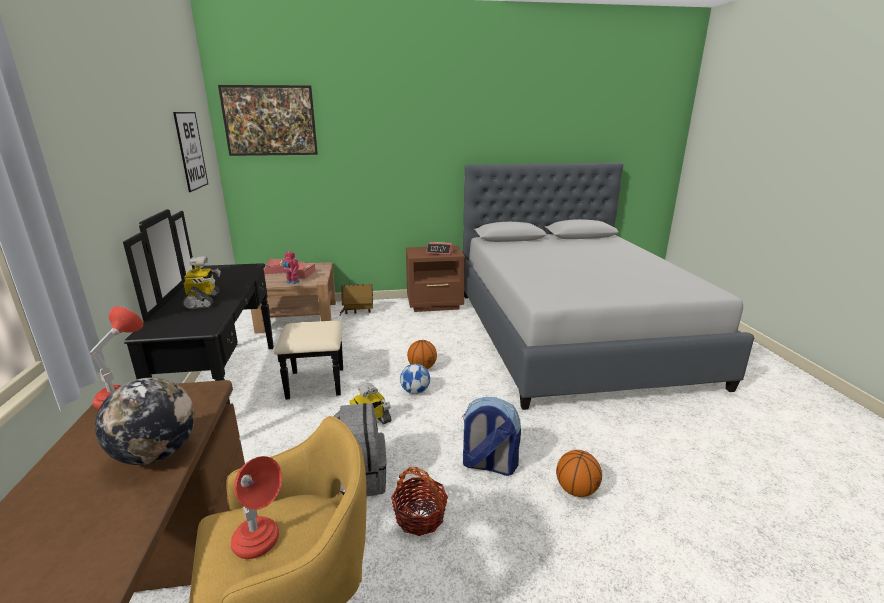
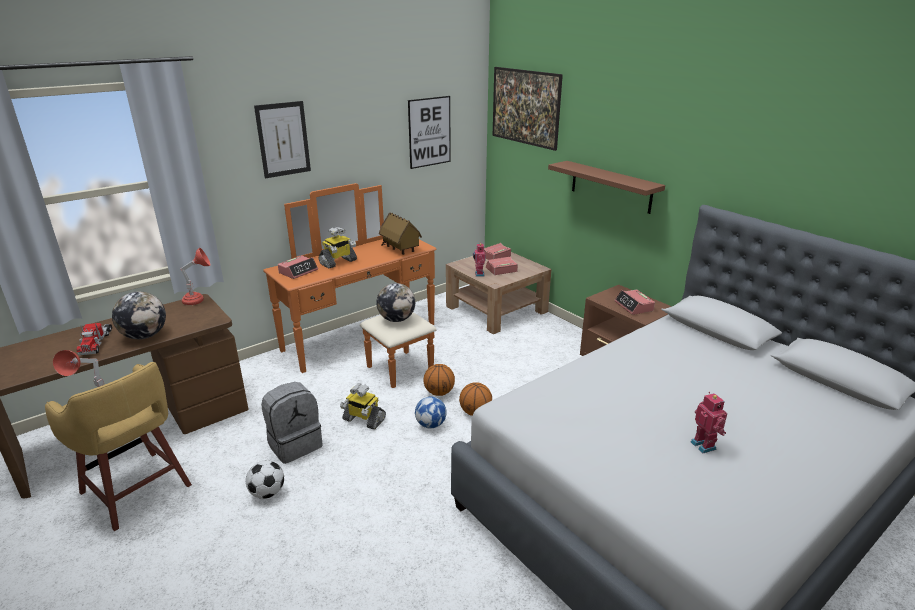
camera: 60 degrees right, 5 degrees up
(88, 512) = (96, 342): none -> toy truck
(98, 150) = (283, 139): none -> picture
(180, 322) = (298, 271): none -> alarm clock
(248, 387) = (369, 343): black dresser -> orange dresser
(308, 329) = (396, 319): none -> globe
(358, 311) = (543, 332): toy house -> toy house (400, 250)
(381, 173) = (611, 186): none -> brown shelf
(420, 516) = (267, 493): basket -> football
(488, 465) = (349, 511): backpack -> none
(576, 490) = (345, 585): basketball -> basketball (439, 392)
(617, 270) = (704, 445): none -> toy robot

